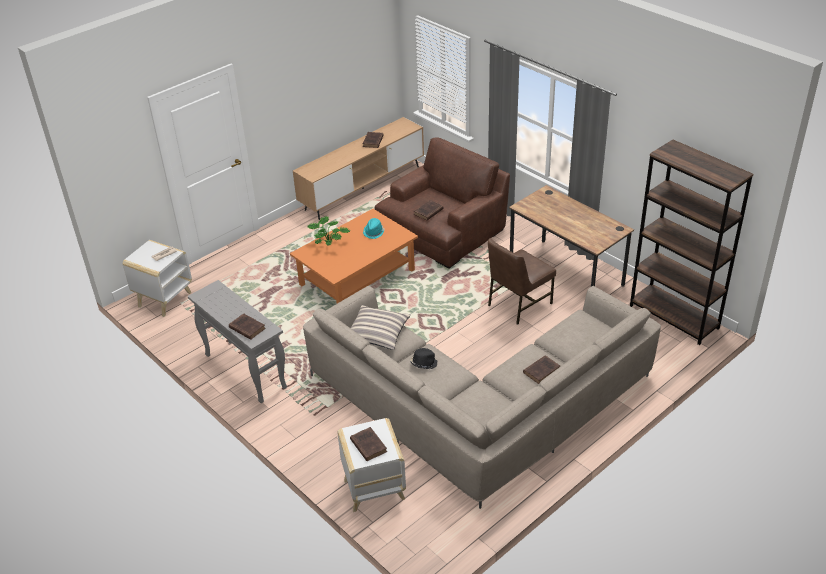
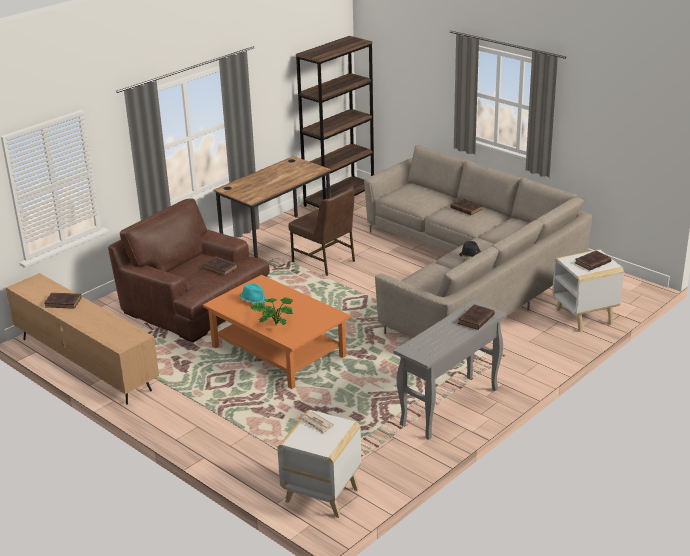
camera: 95 degrees left, 10 degrees down
(377, 333) = (432, 281): pillow -> none

